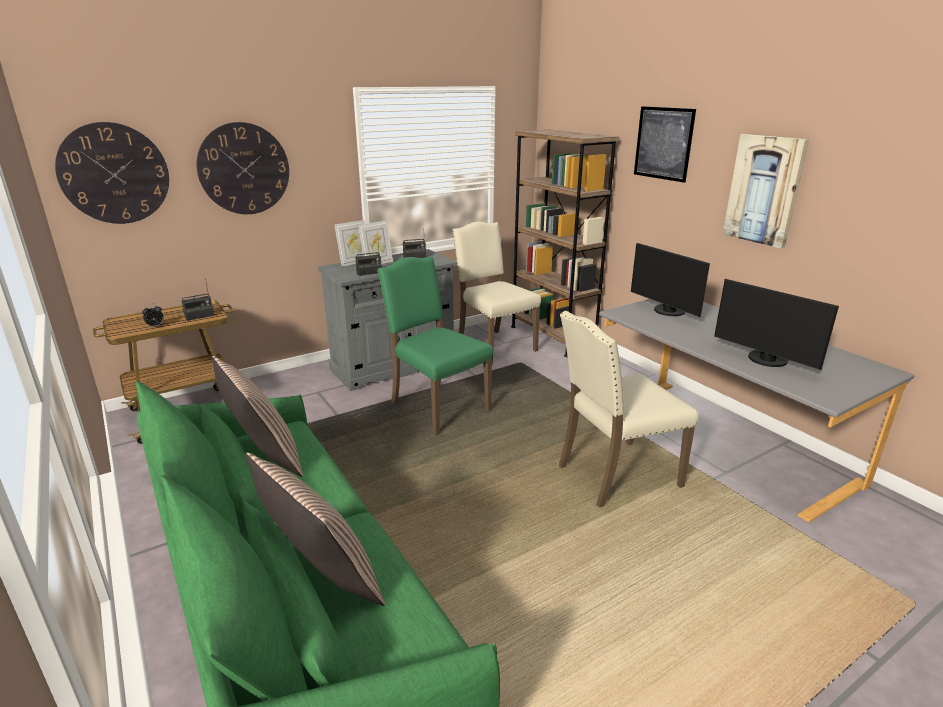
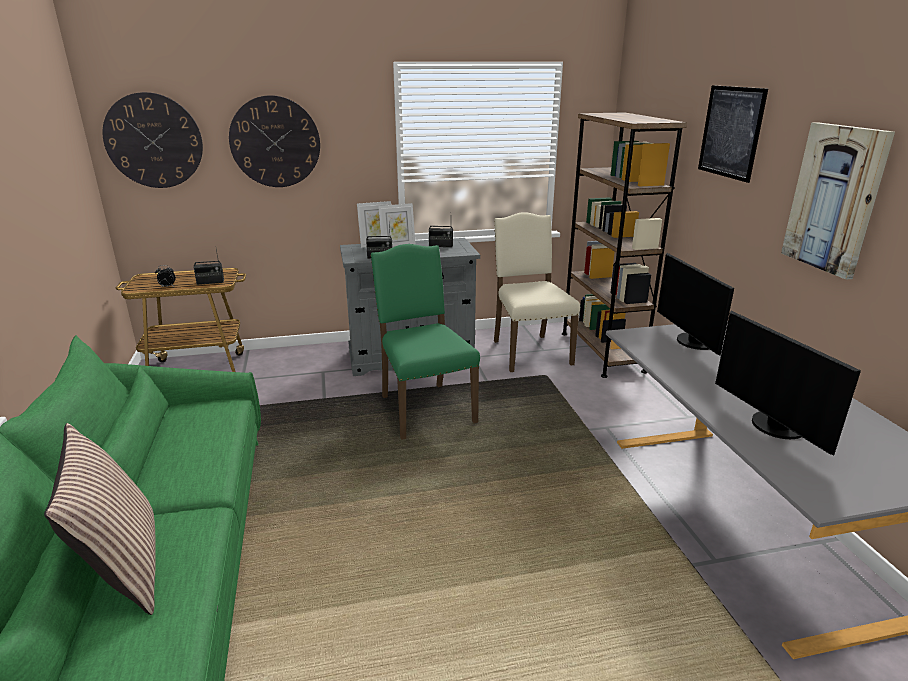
camera: 20 degrees right, 0 degrees up
(264, 457) = (180, 429): pillow -> none
(615, 475) = (568, 529): beige chair -> none

